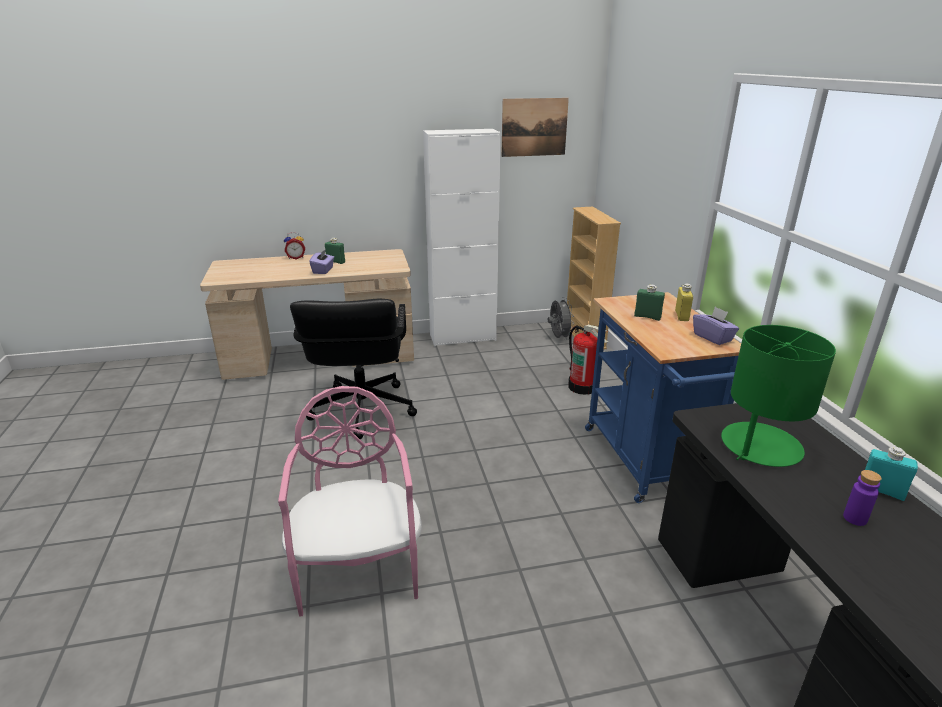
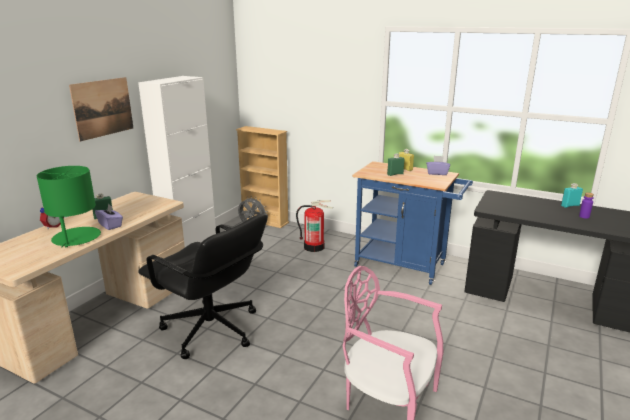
camera: 50 degrees left, 5 degrees down
(534, 127) = (203, 72): picture -> picture (103, 108)
(760, 446) = (521, 209): green table lamp -> green table lamp (76, 238)

